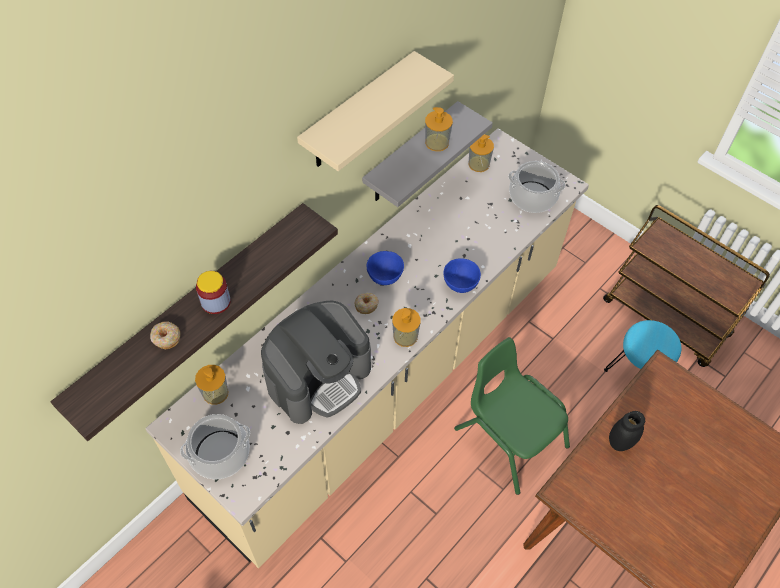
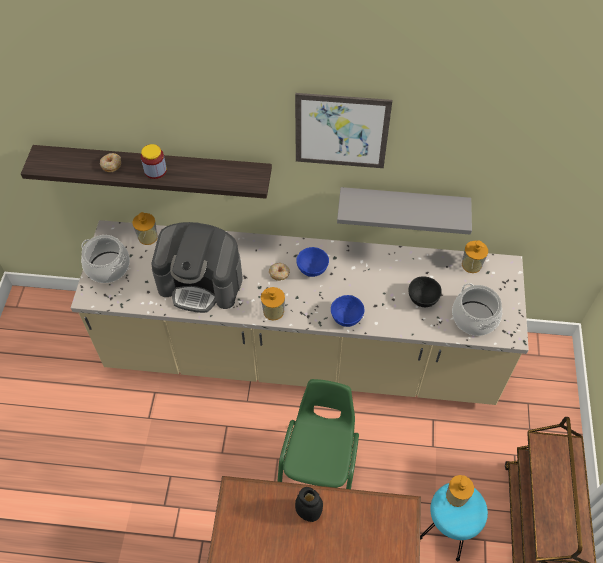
camera: 55 degrees right, 0 degrees up
(358, 113) = (341, 131): beige shelf -> picture
(437, 142) = (415, 209): soap dispenser -> soap dispenser (456, 496)
(486, 219) = (422, 300): none -> black bowl

